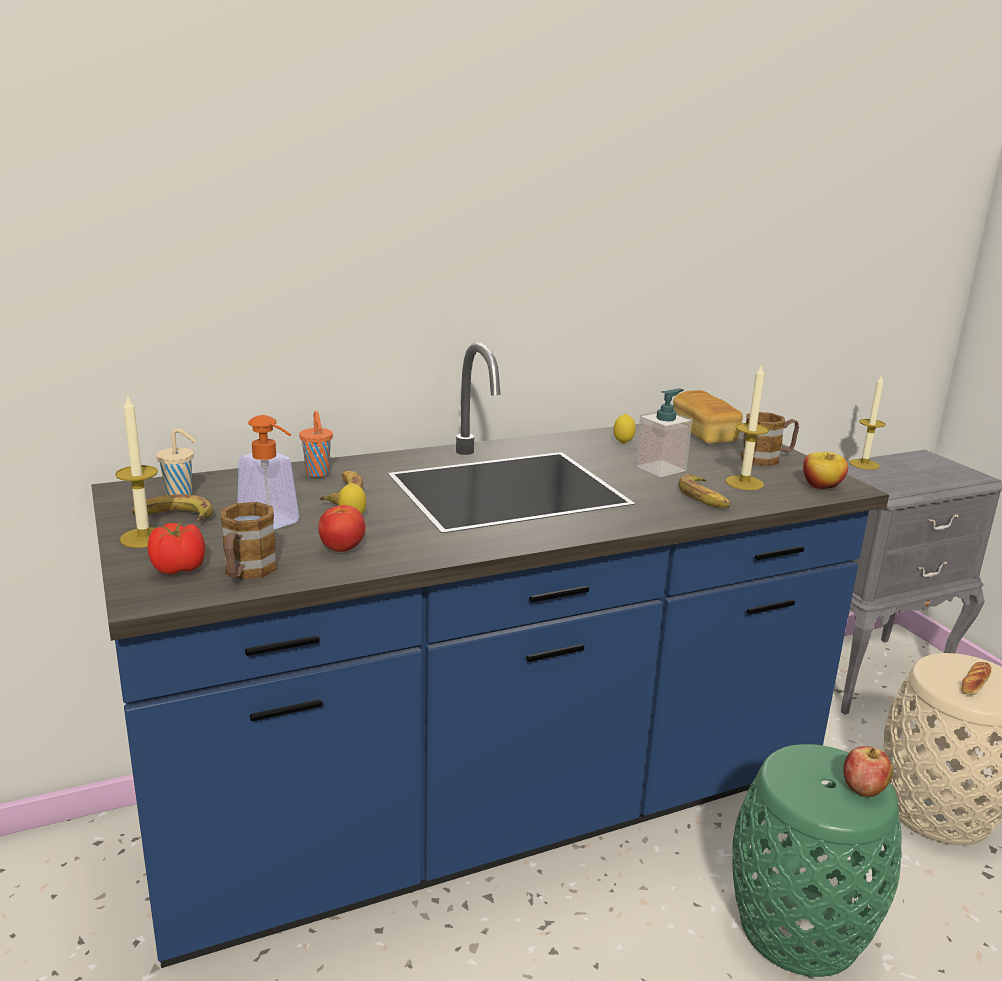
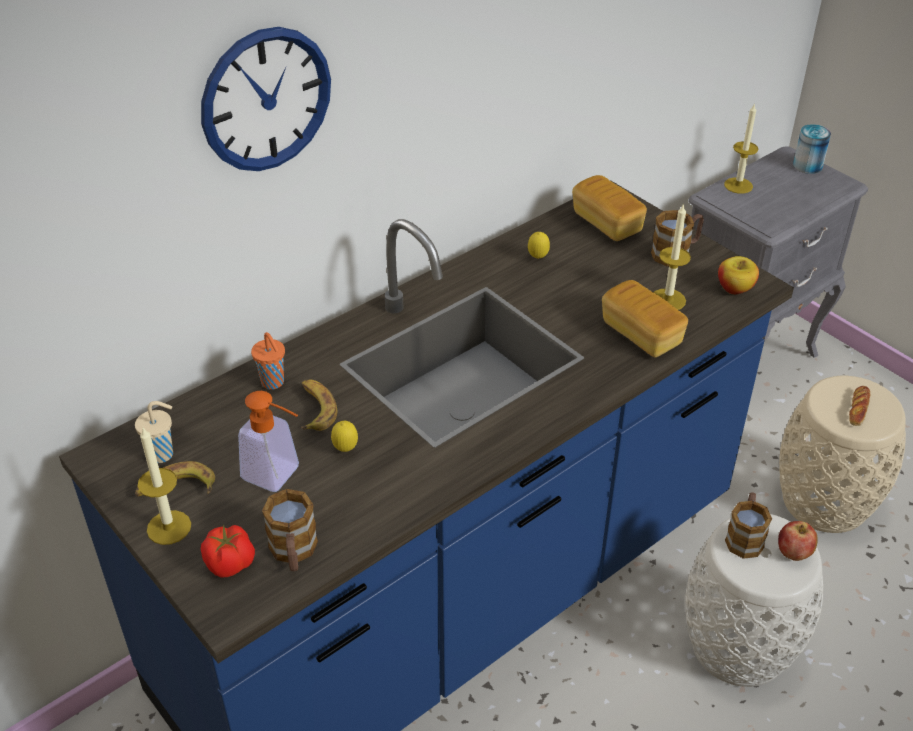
camera: 15 degrees left, 20 degrees up
(342, 548) = (359, 495): tomato -> none
(359, 191) = (266, 100): none -> wall clock
(661, 468) = (587, 293): soap dispenser -> none
(704, 498) = (641, 333): banana -> bread
(799, 929) = (739, 646): green stool -> white stool
(806, 763) = (745, 536): none -> mug
(943, 462) = (807, 165): none -> can

